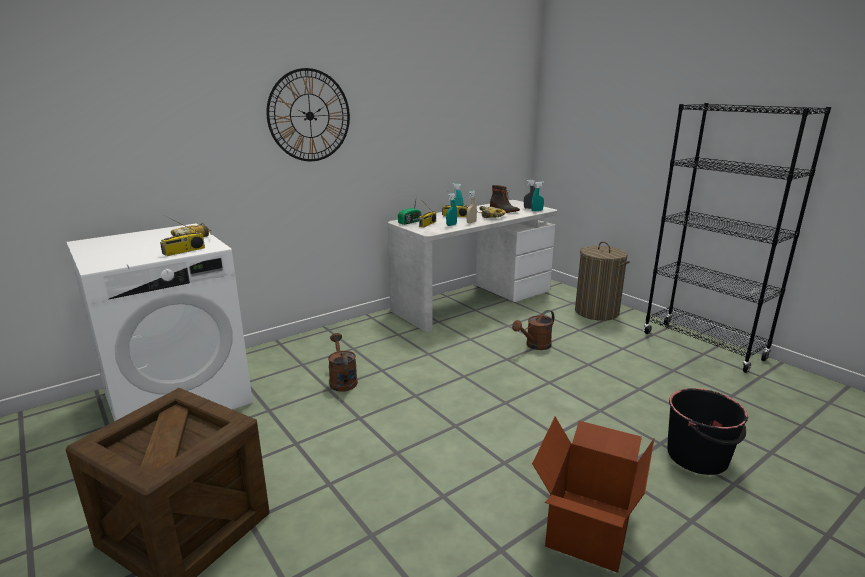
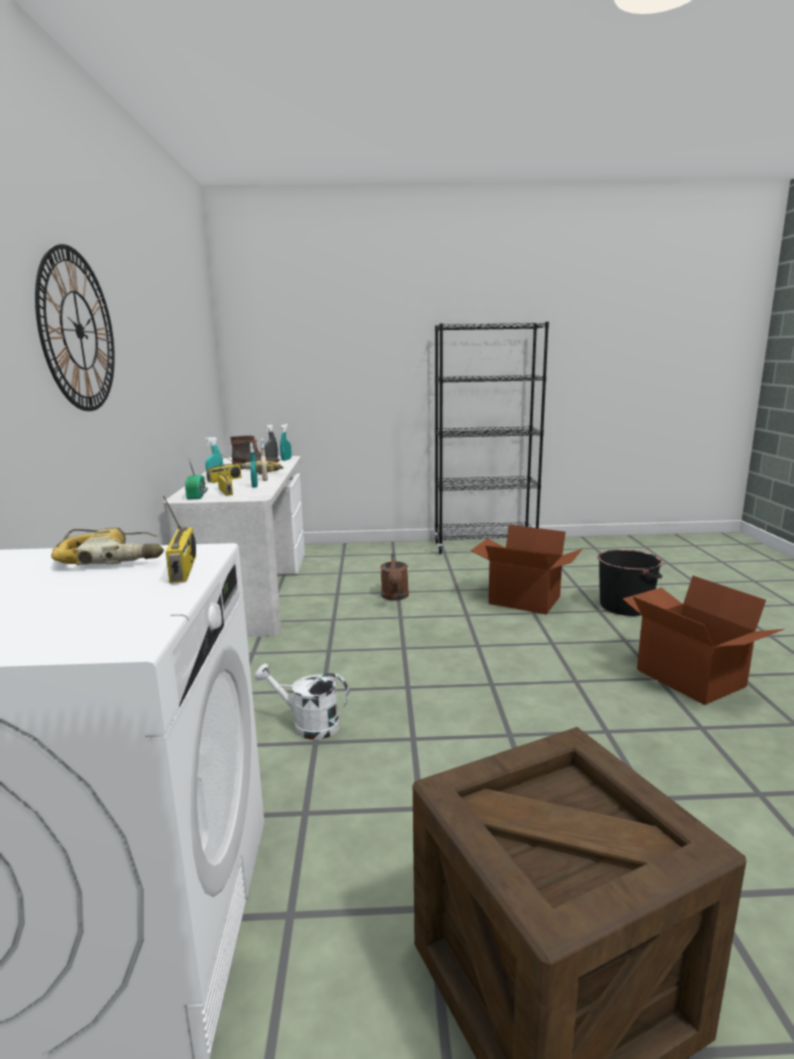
camera: 55 degrees left, 5 degrees down
(342, 380) = (308, 725): brown watering can -> white watering can
(596, 312) = (375, 554): laundry basket -> none
(617, 399) = (523, 601): none -> cardboard box

